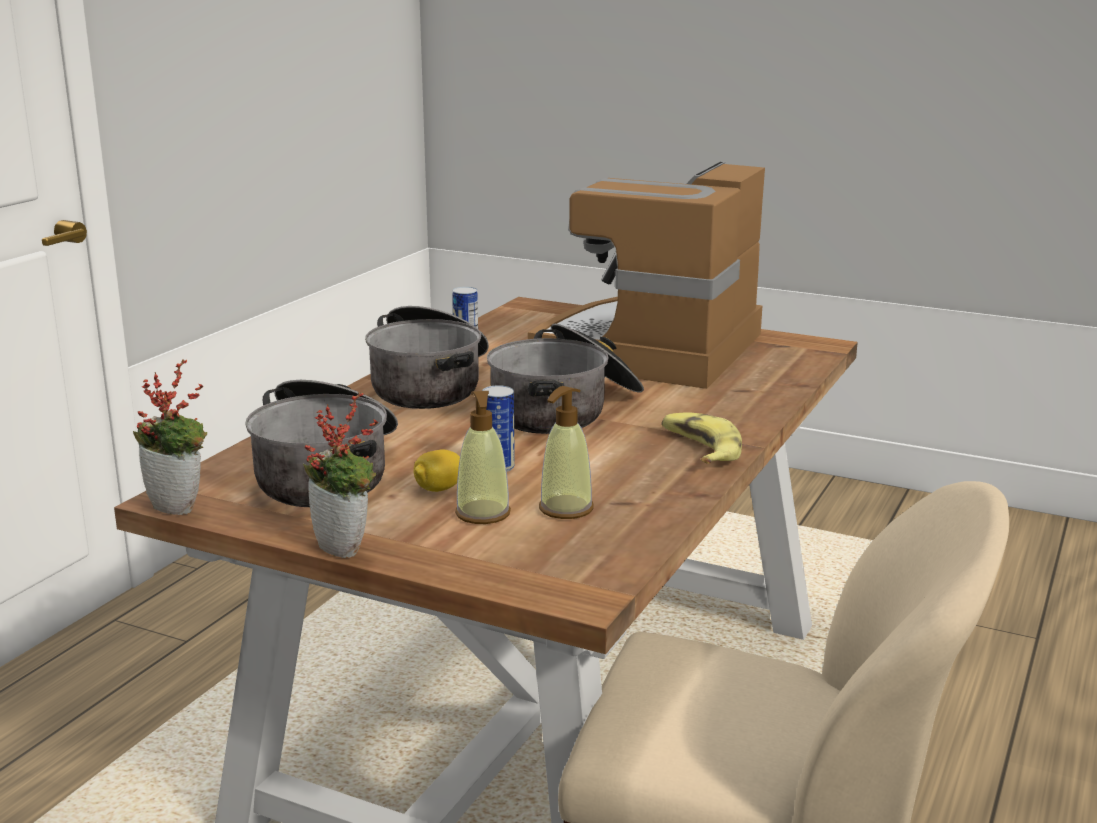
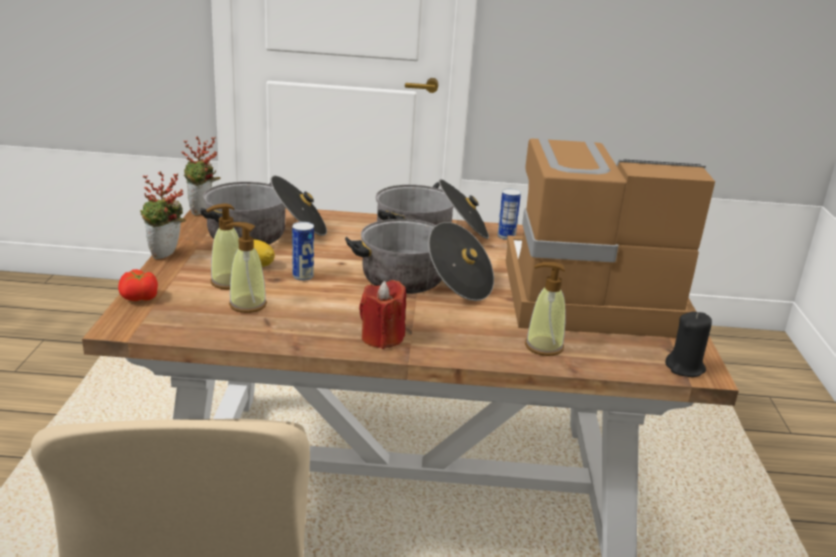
camera: 65 degrees right, 5 degrees up
(493, 578) = (139, 298): none -> tomato
(699, 449) = (382, 338): banana -> red candle
(752, 387) = (543, 347): none -> soap dispenser
(815, 348) = (685, 368): none -> black candle

